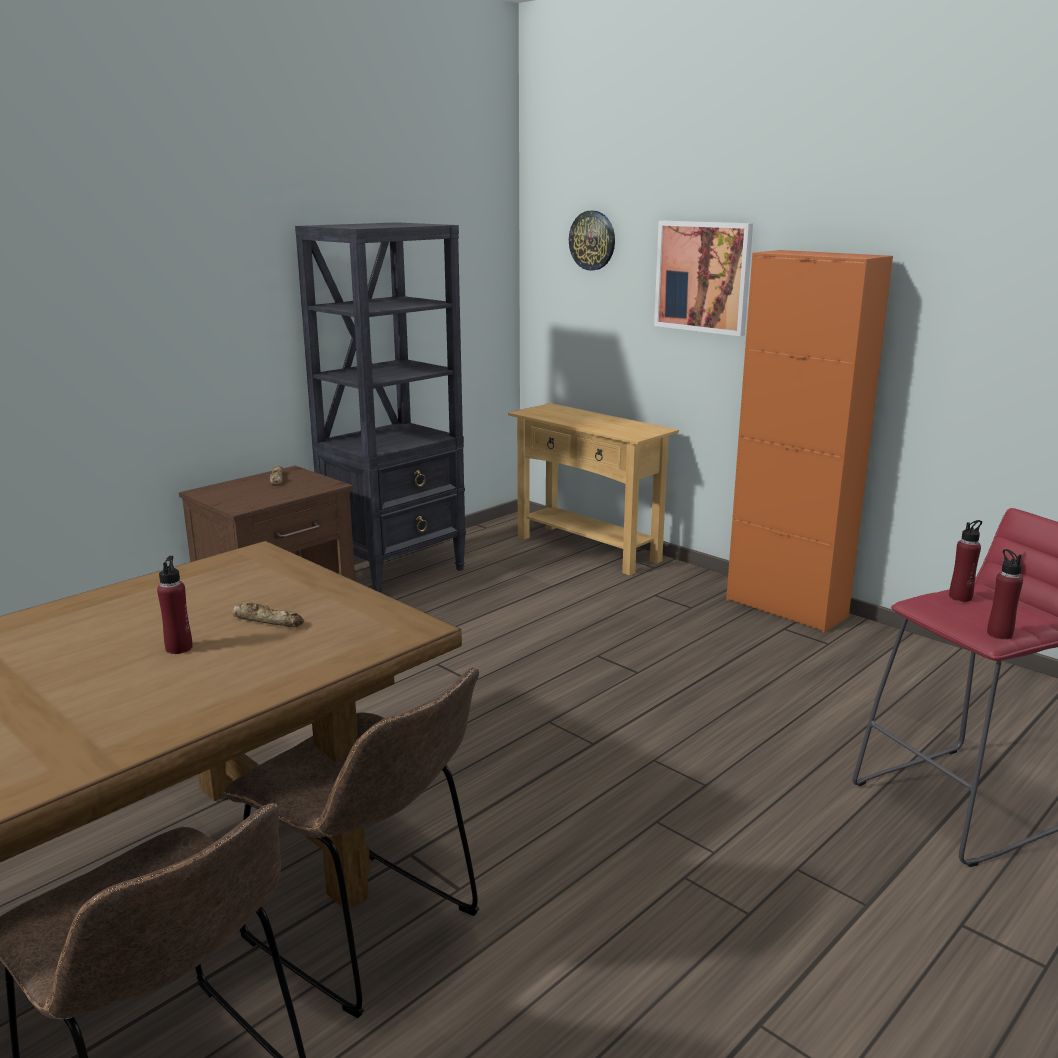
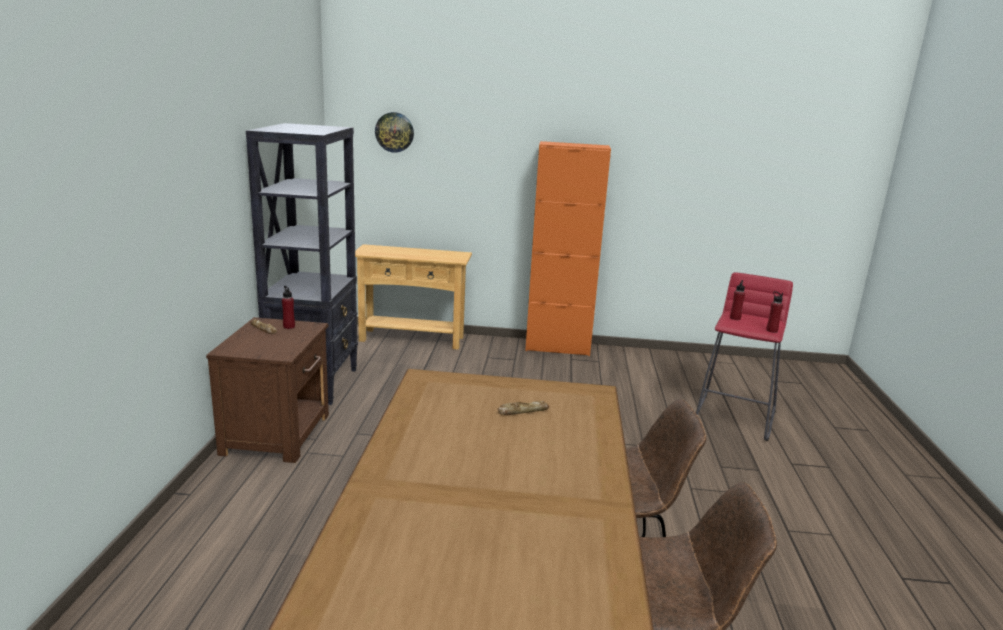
camera: 40 degrees left, 0 degrees up
(179, 648) = (514, 440): red bottle -> red bottle (289, 326)
(703, 277) = (484, 156): picture -> none

